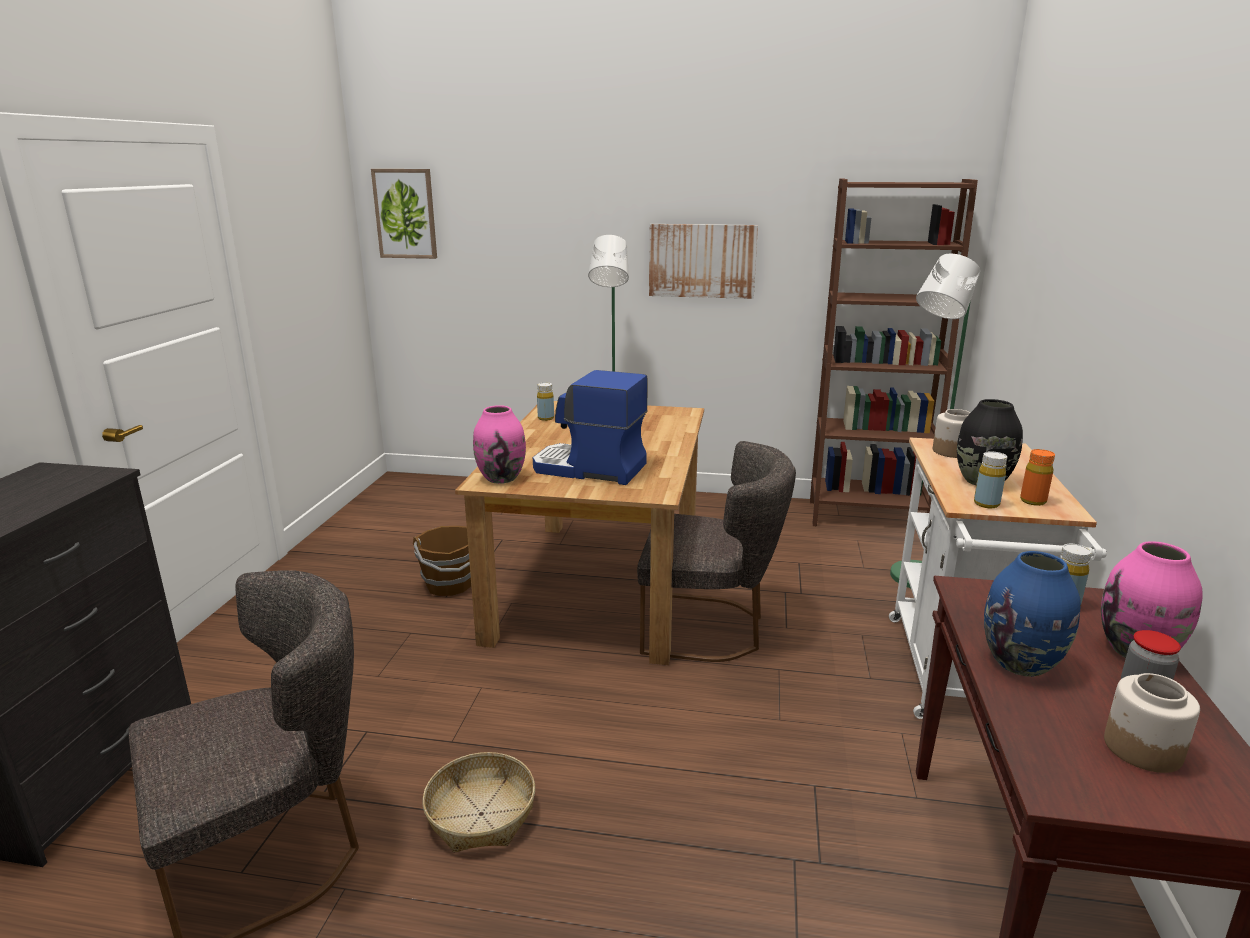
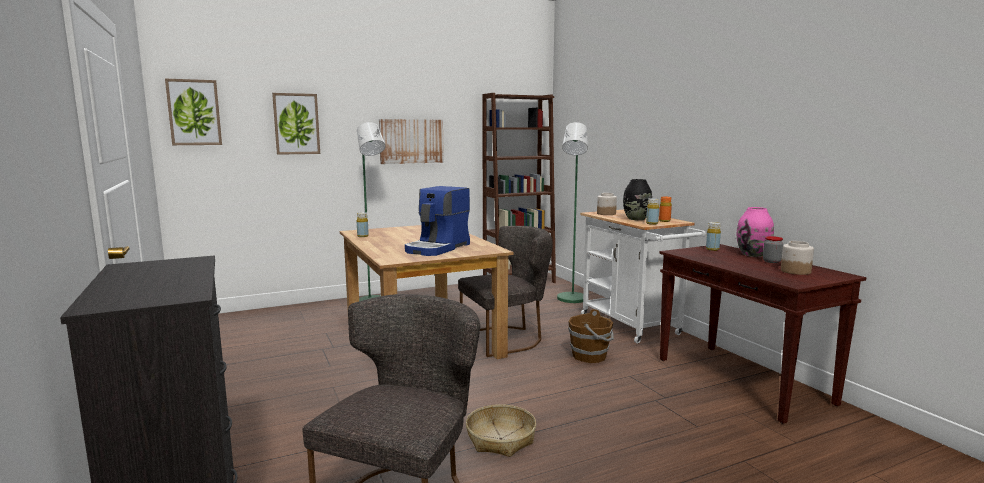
camera: 35 degrees left, 10 degrees down
(450, 585) = (324, 360): brown bucket -> brown bucket (590, 356)
(501, 478) = (396, 258): pink vase -> none
(530, 230) = (296, 124): none -> picture
(589, 469) = (438, 248): coffee machine -> coffee machine turned 45 degrees counterclockwise
(1021, 663) = (730, 263): blue vase -> none

